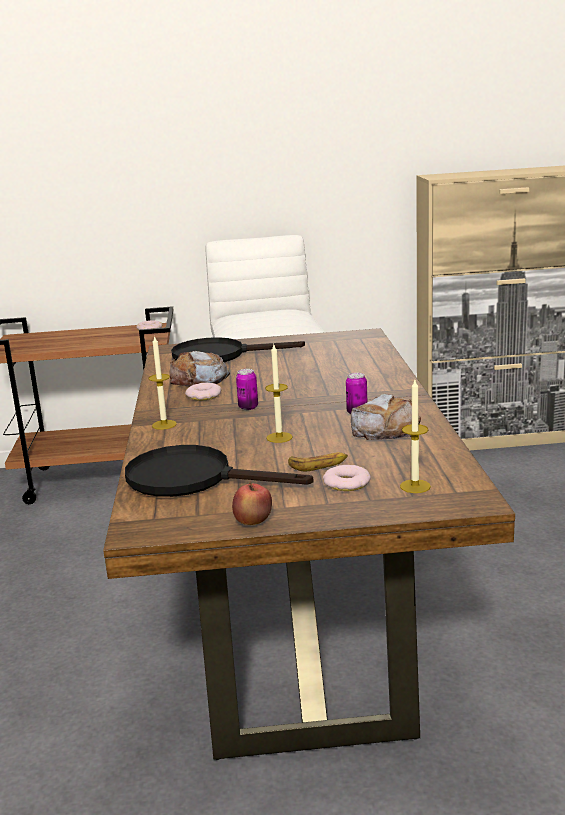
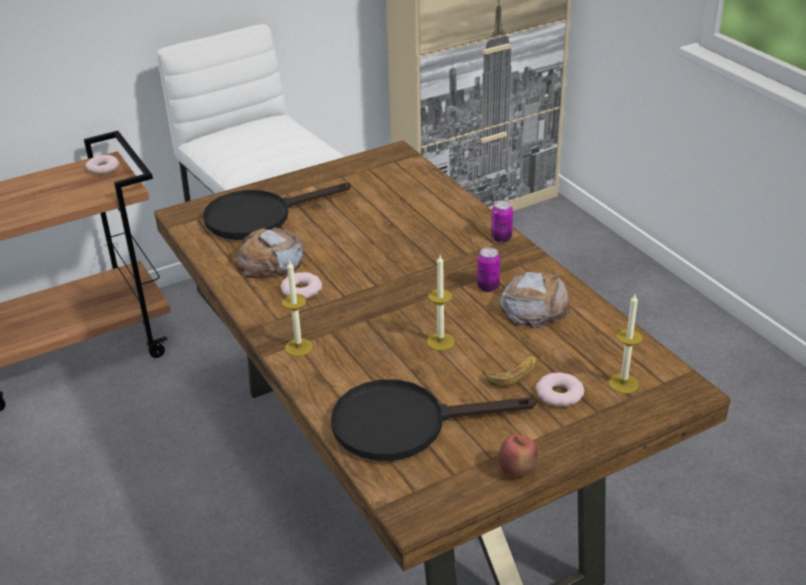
camera: 25 degrees left, 15 degrees up
(248, 407) = (368, 300): can -> can (501, 238)

